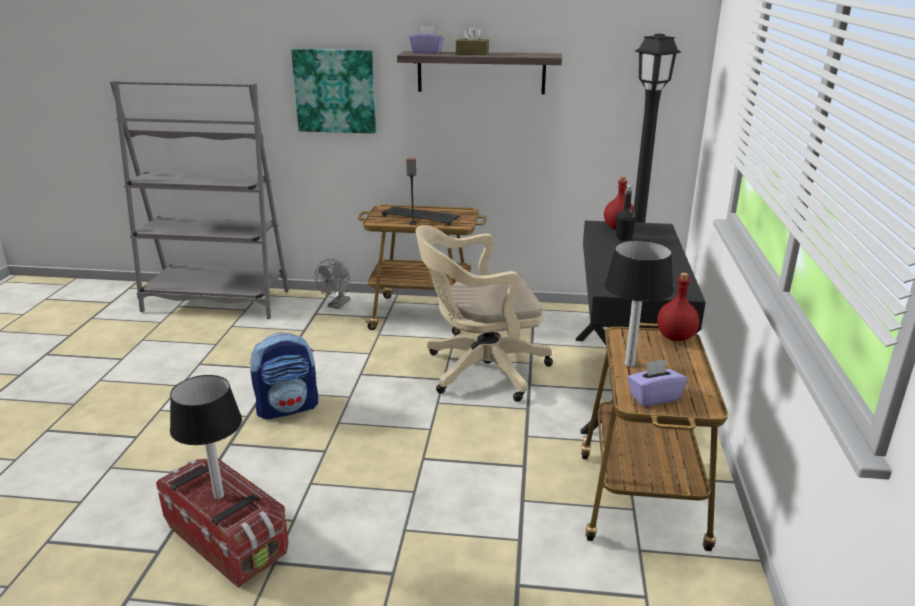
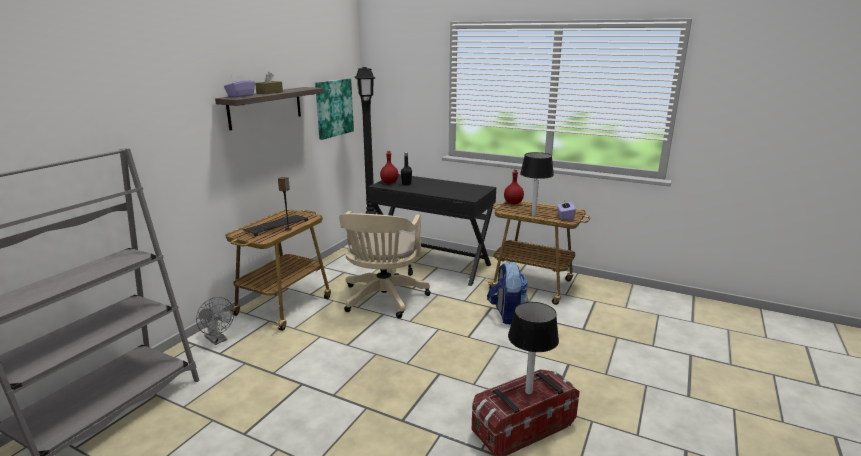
camera: 70 degrees left, 5 degrees down
(288, 408) = (369, 384): backpack -> backpack (506, 314)
(335, 91) = (165, 144): picture -> picture (333, 108)

